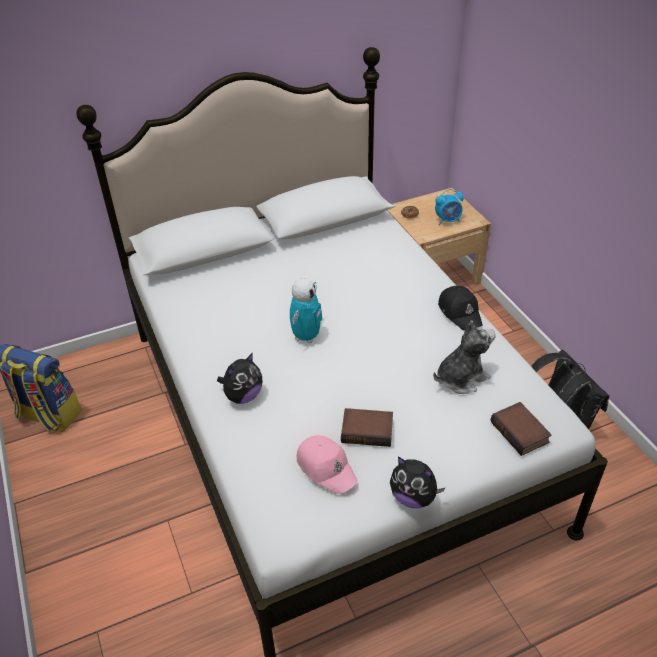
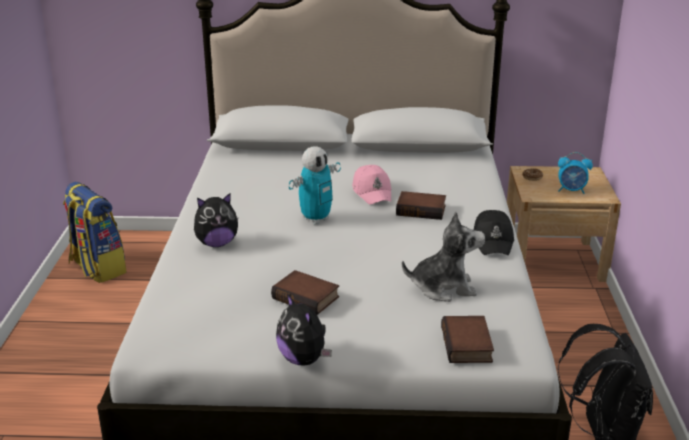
camera: 25 degrees right, 15 degrees down
(326, 467) = (239, 310): pink cap -> pink cap (372, 192)
(383, 296) = (422, 210): none -> book

